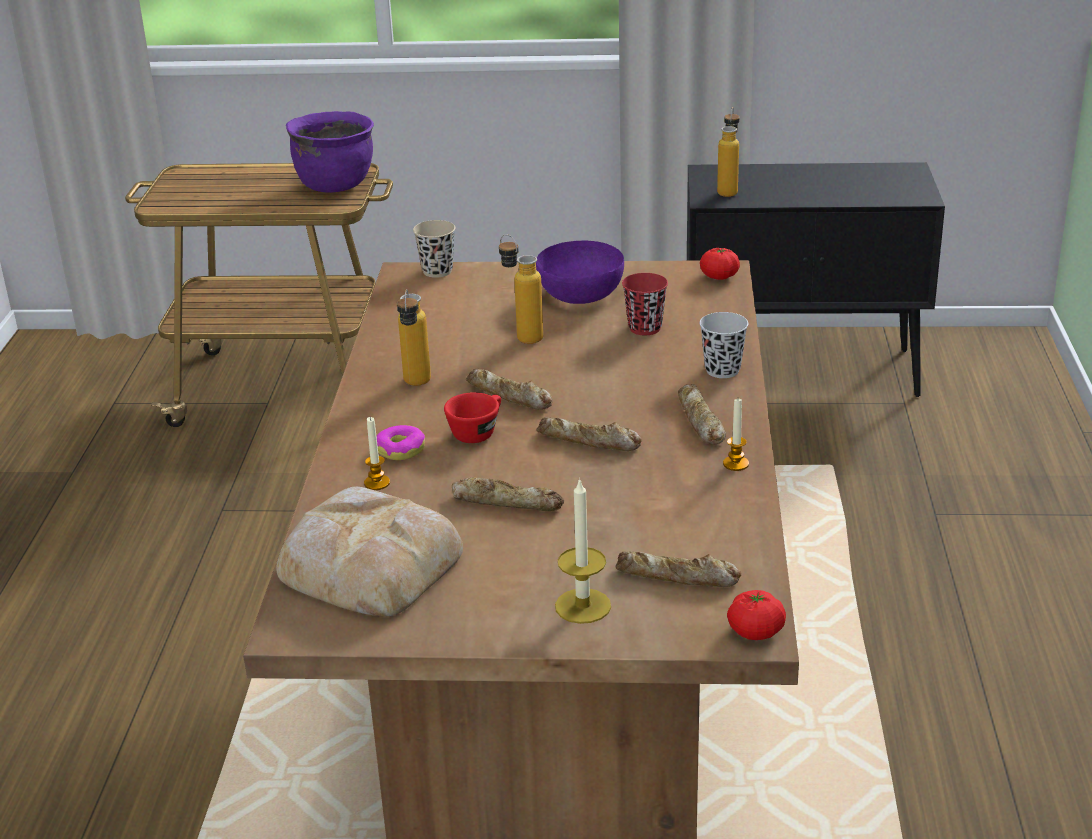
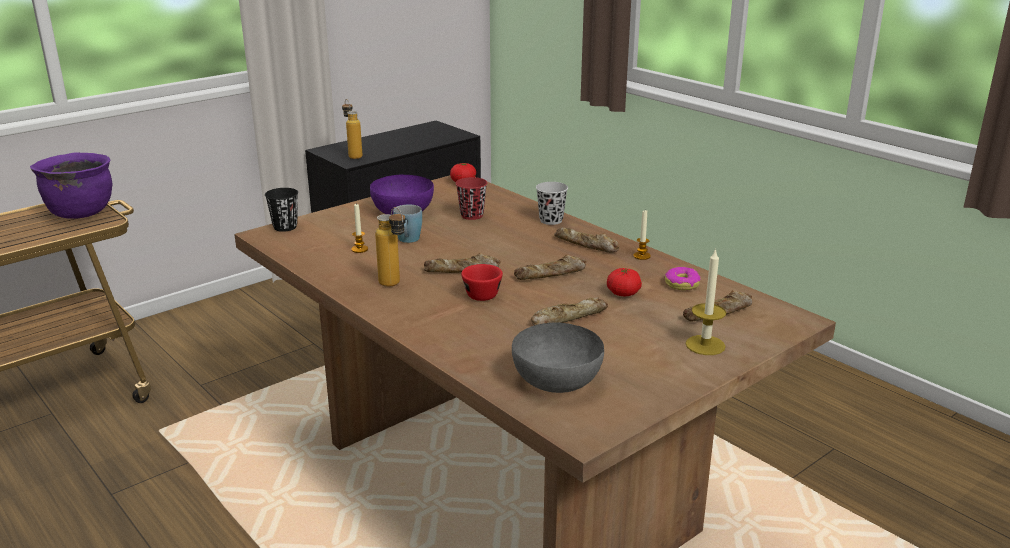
camera: 45 degrees left, 5 degrees down
(369, 562) = (555, 380): bread -> grey bowl
(377, 483) = (474, 340): candle -> candle (359, 249)
(401, 450) = (453, 319): donut -> donut (682, 284)
(437, 271) = (285, 227): beige cup -> black cup
(522, 335) = (408, 240): bottle -> blue mug
(755, 631) = (796, 318): tomato -> tomato (623, 293)

